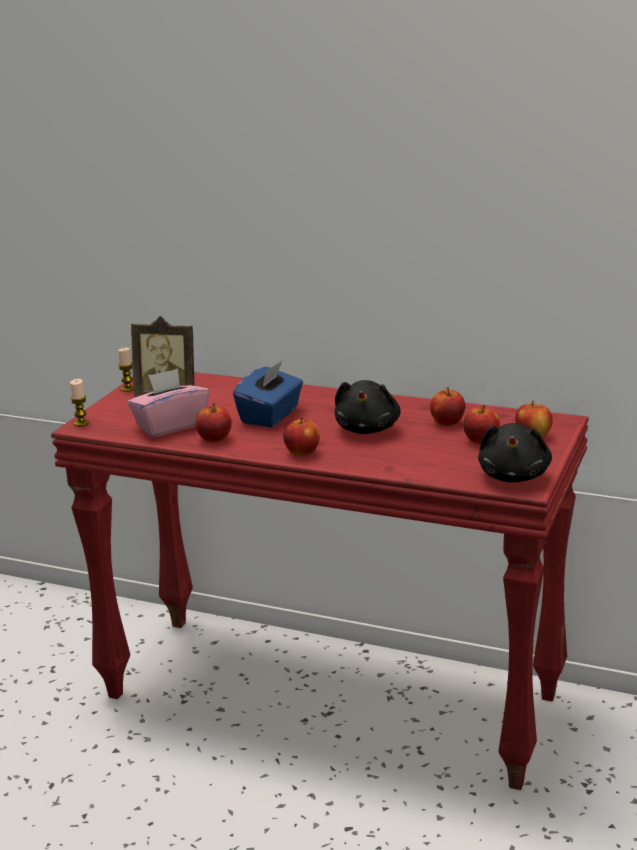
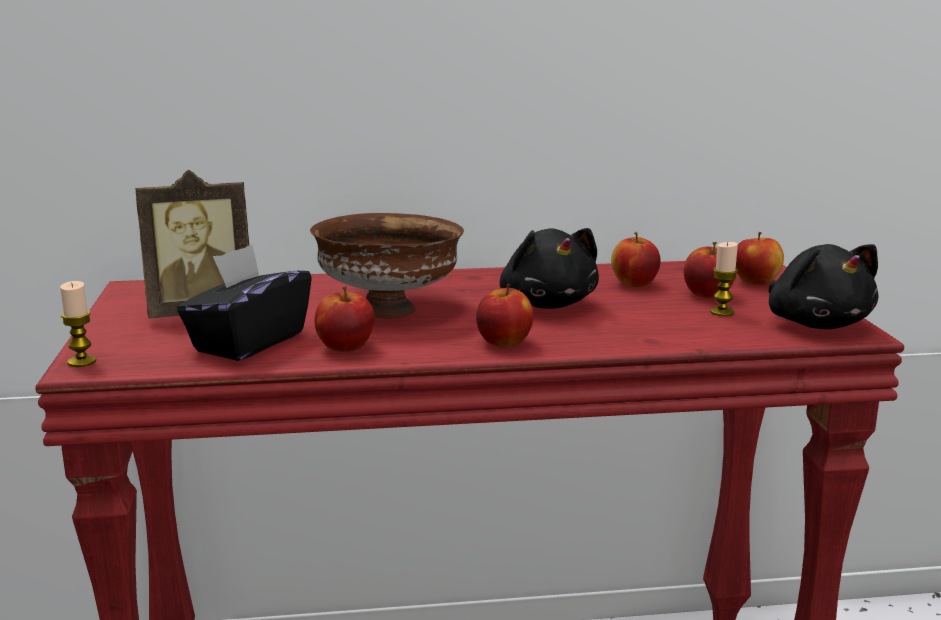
camera: 30 degrees left, 5 degrees down
(128, 389) = (112, 308): candle -> candle (722, 312)
(170, 426) = (248, 342): pink tissue box -> black tissue box
(270, 416) = (388, 309): blue tissue box -> brown bowl

